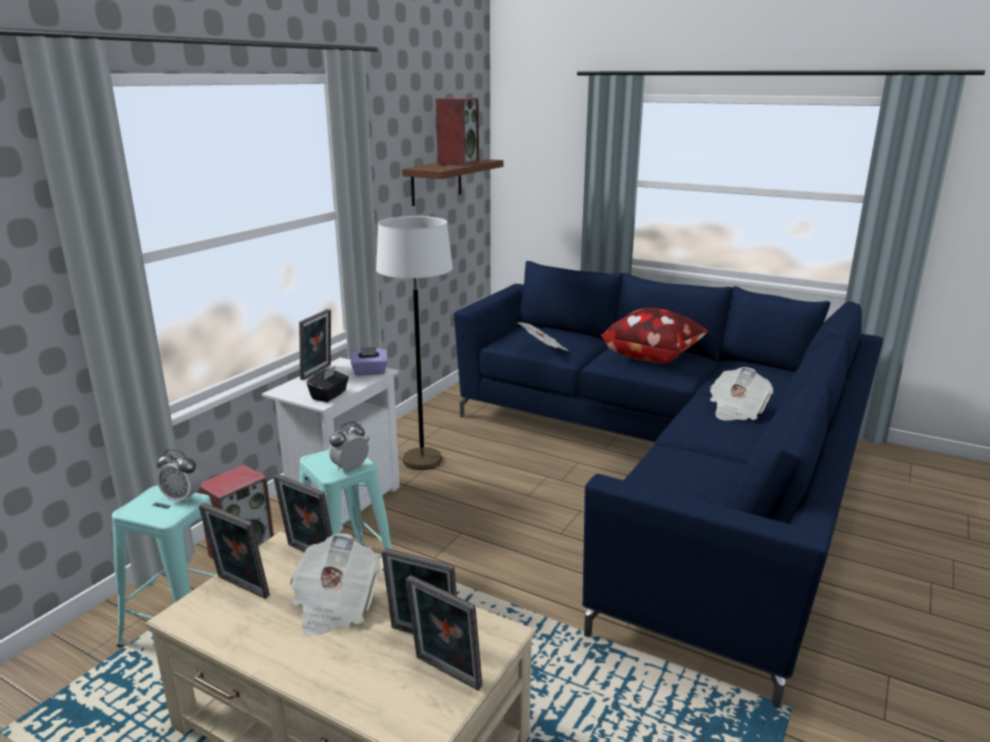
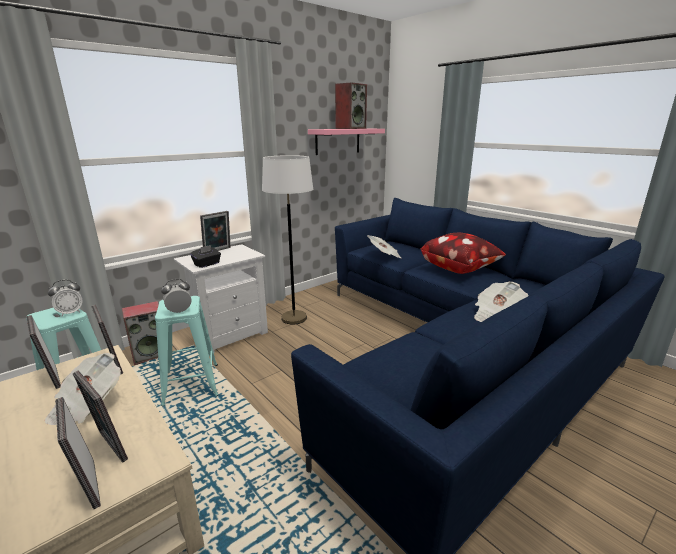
camera: 20 degrees right, 0 degrees up
(183, 498) = (70, 312): alarm clock -> alarm clock turned 75 degrees counterclockwise
(369, 372) = (247, 254): purple tissue box -> none
(436, 181) = (337, 141): brown shelf -> pink shelf

